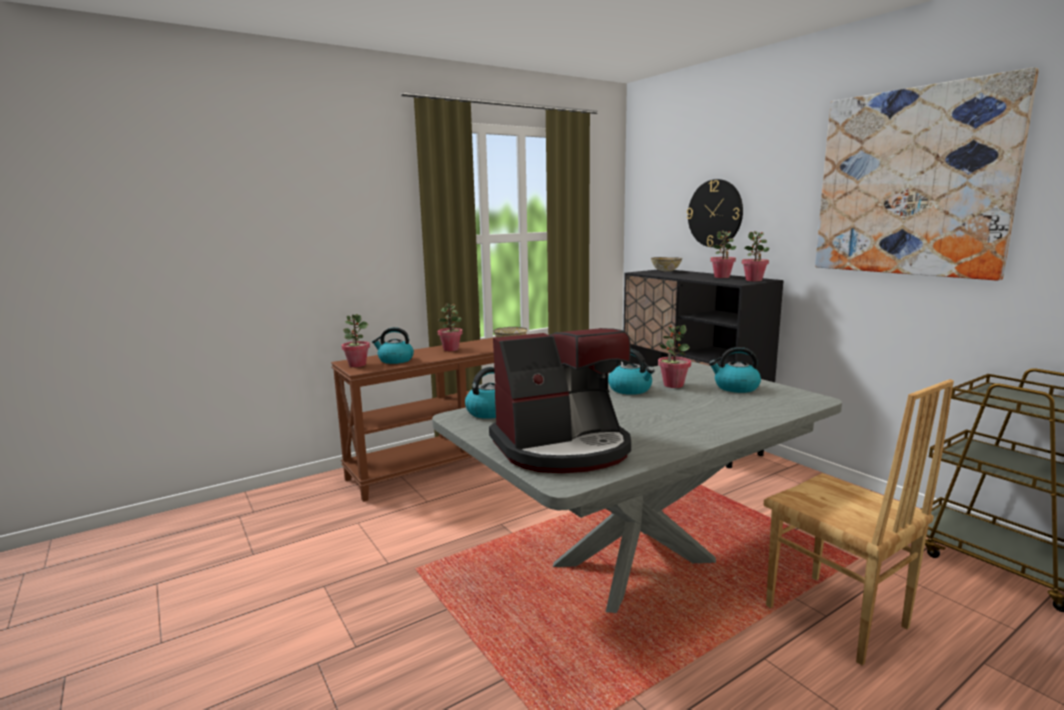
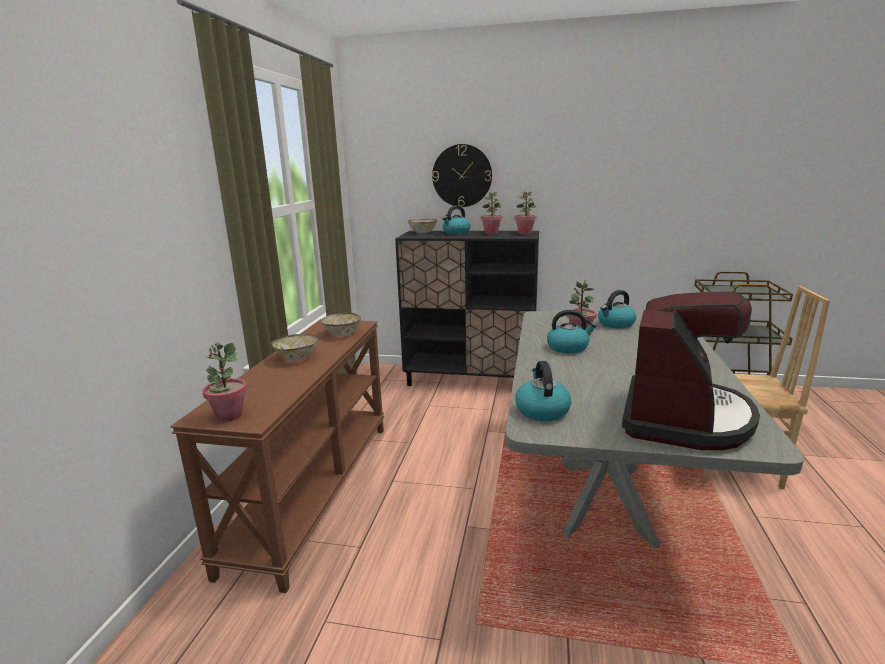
camera: 45 degrees left, 5 degrees up
(395, 360) = (265, 392): kettle -> kettle (456, 233)
(451, 349) = (296, 358): potted plant -> bowl
(911, 183) = (636, 150): picture -> none

